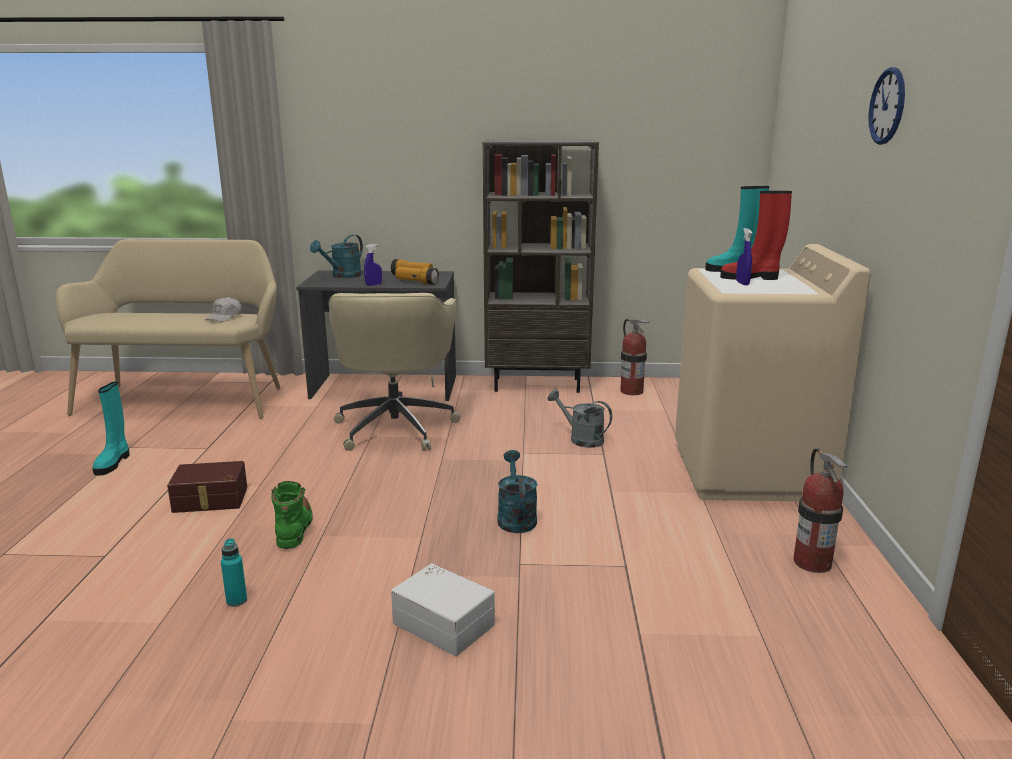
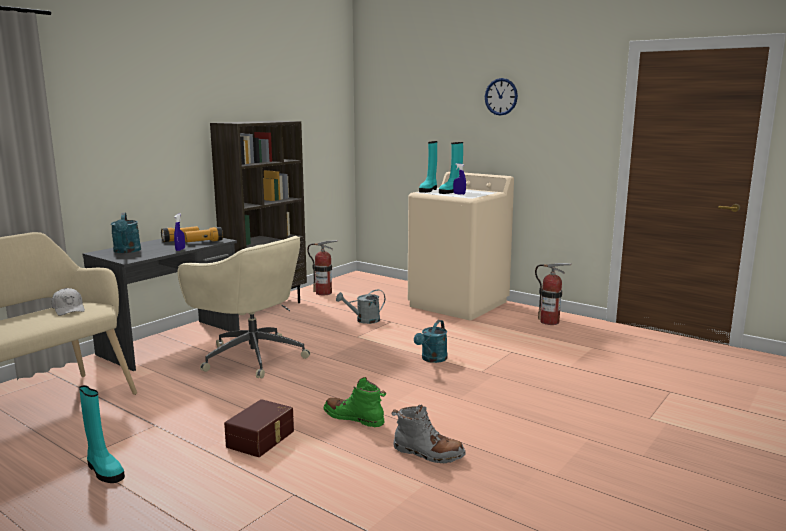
camera: 55 degrees left, 5 degrees down
(236, 601) = (428, 453): turquoise bottle -> grey boot
(445, 622) = (518, 402): white storage box -> none
(515, 517) = (432, 359): turquoise watering can -> turquoise watering can turned 90 degrees counterclockwise
(751, 278) = (451, 192): red boot -> turquoise boot

